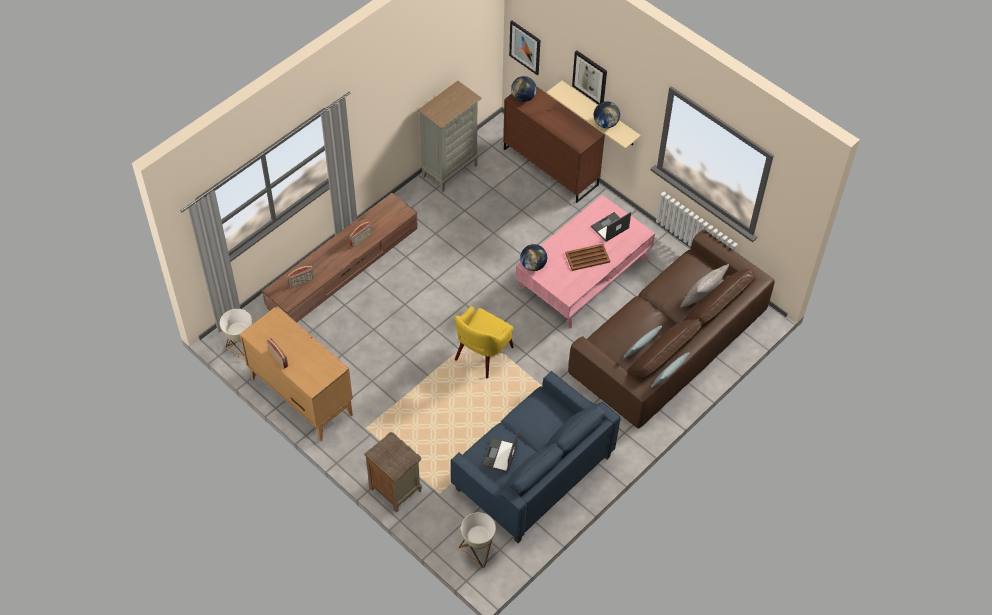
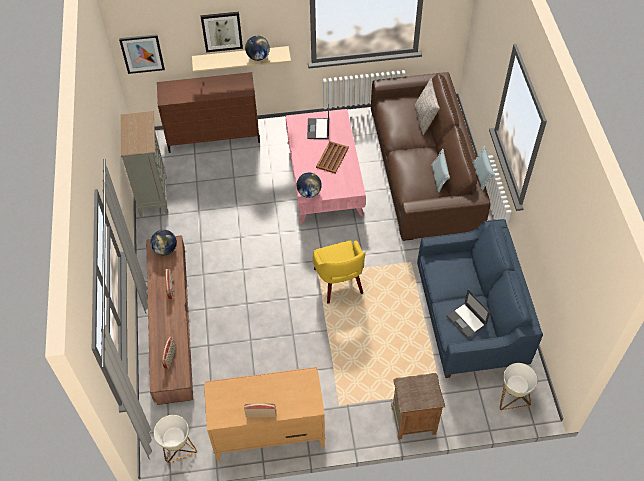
camera: 50 degrees left, 0 degrees up
(523, 97) = (169, 94): globe -> globe (165, 249)

